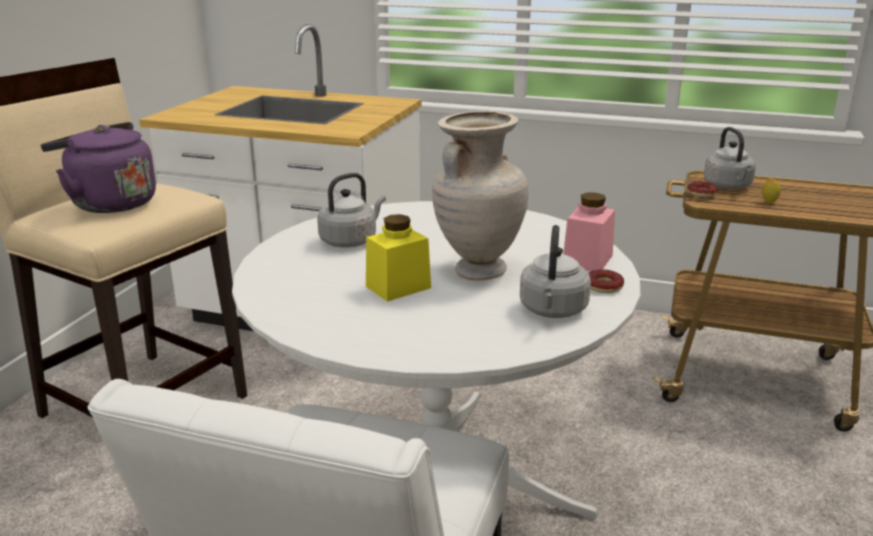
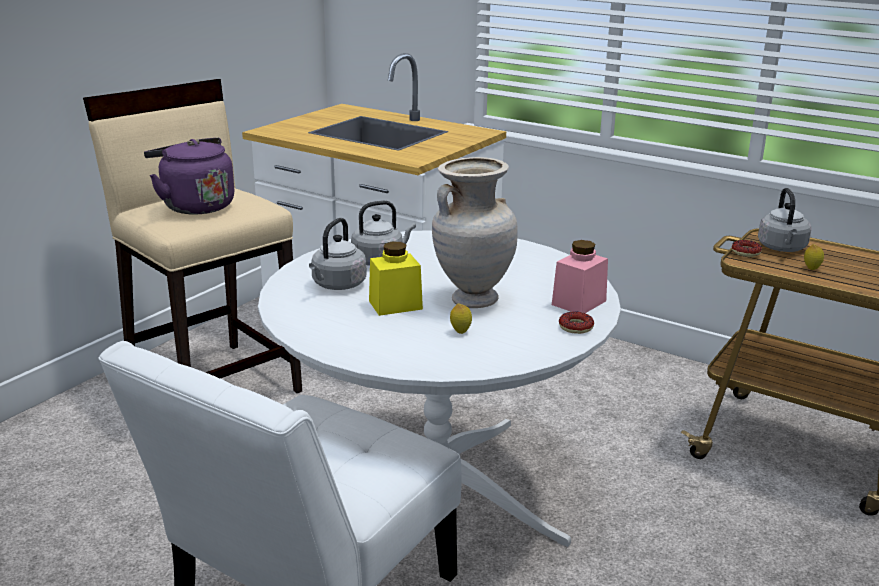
camera: 15 degrees right, 0 degrees up
(489, 307) = (460, 331): none -> lemon
(553, 311) = (514, 342): grey kettle -> grey kettle (337, 285)

